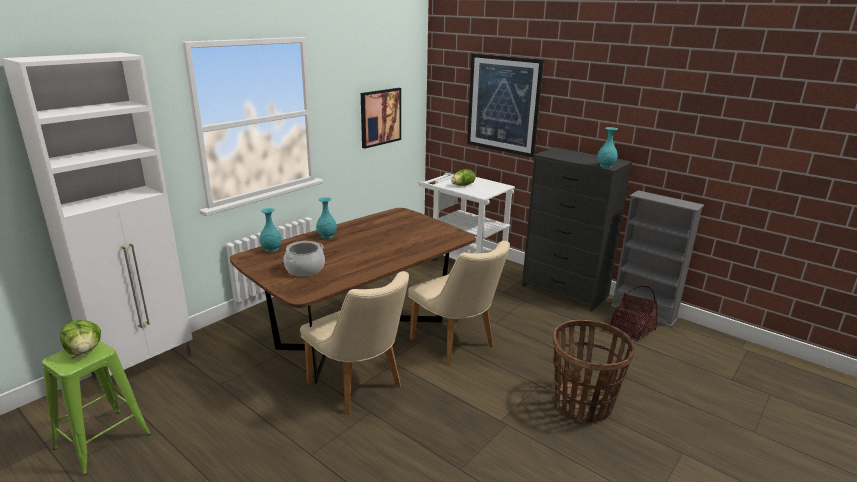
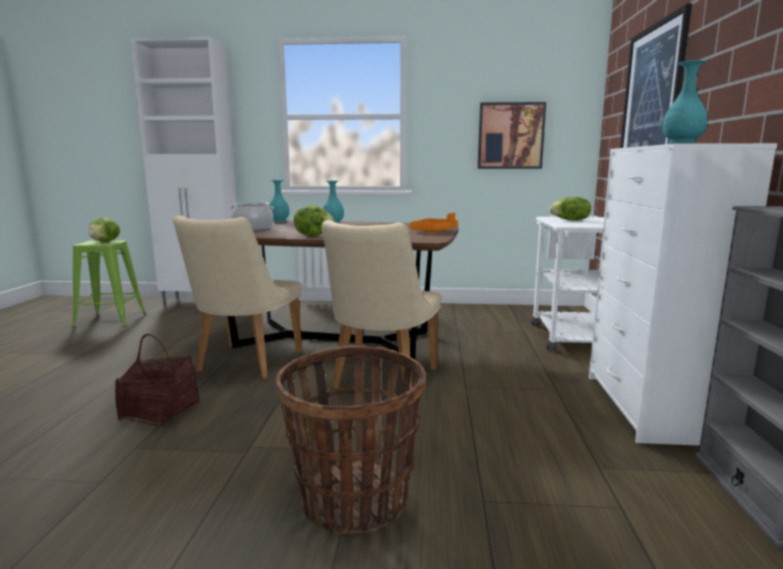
camera: 55 degrees right, 10 degrees down
(387, 260) = (312, 235): none -> lettuce
(426, 223) = (434, 231): none -> orange tray
(565, 291) = (648, 408): black dresser -> white dresser
(632, 328) = (666, 497): basket -> basket (160, 411)

